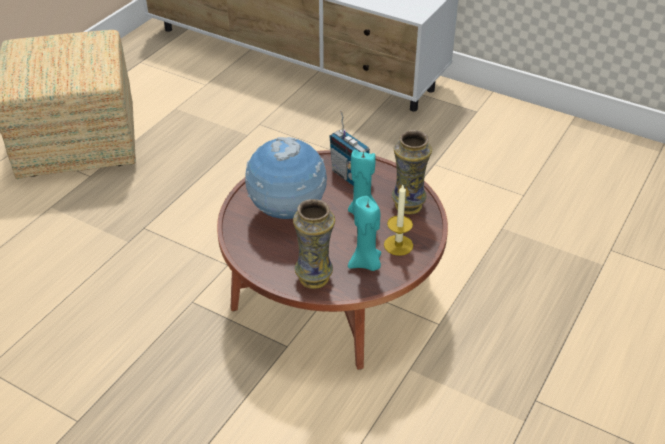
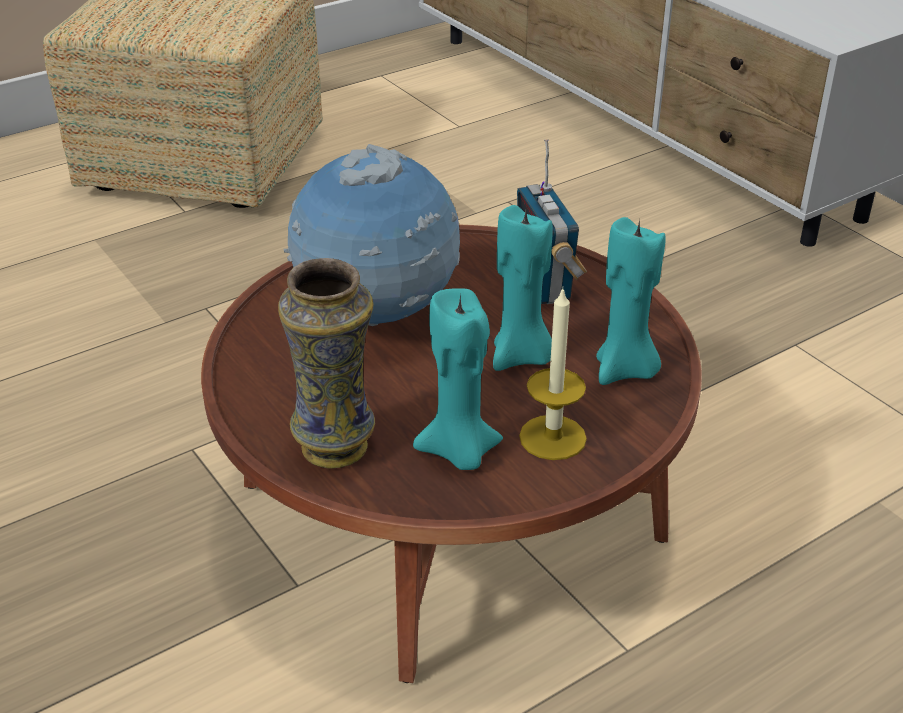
camera: 25 degrees right, 5 degrees down
(408, 206) = (625, 370): vase -> turquoise candle

